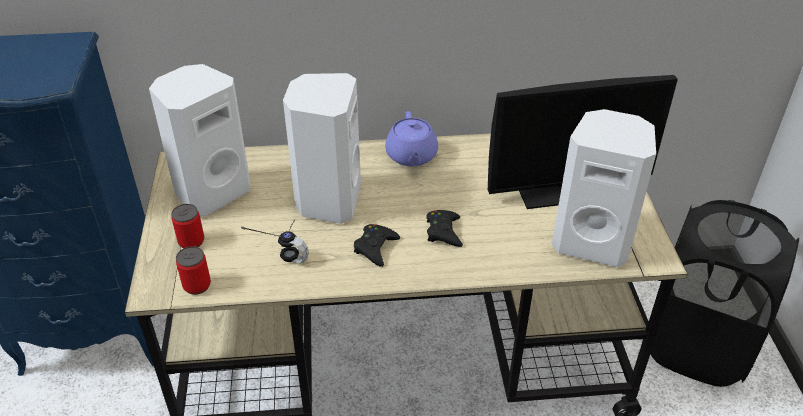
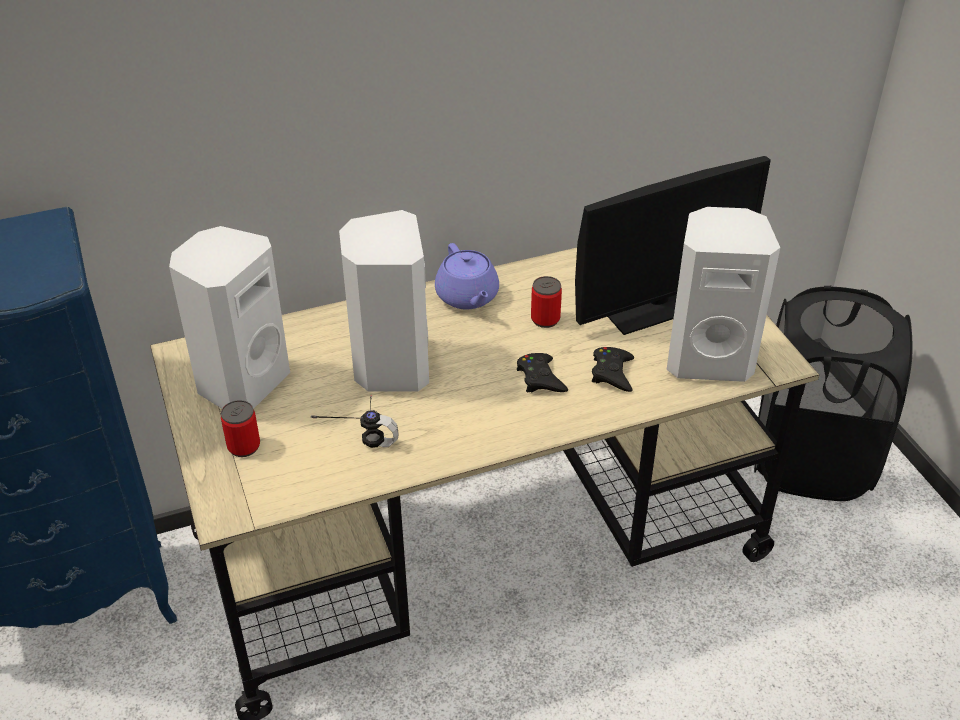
camera: 15 degrees left, 0 degrees up
(197, 285) = (275, 496): can -> can (545, 319)
(375, 248) = (469, 411): black game controller -> black game controller (612, 373)

